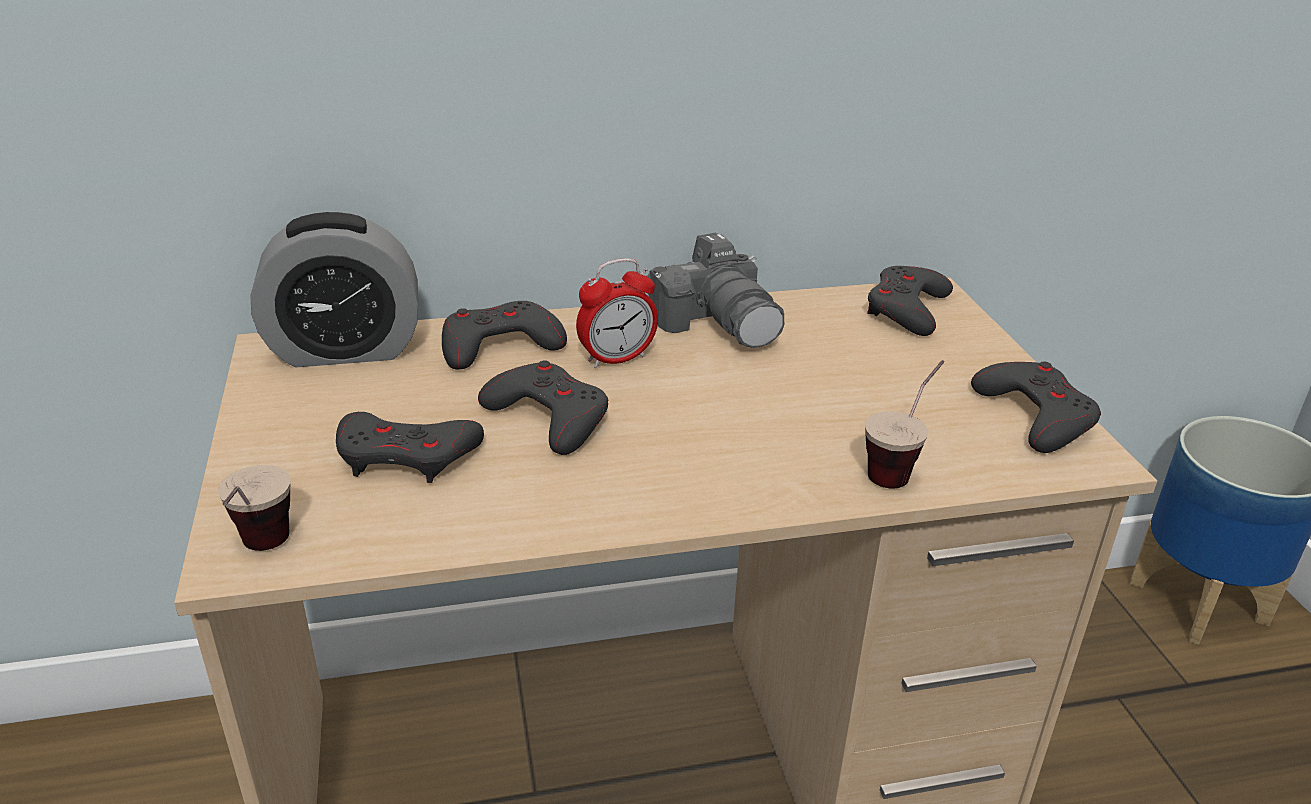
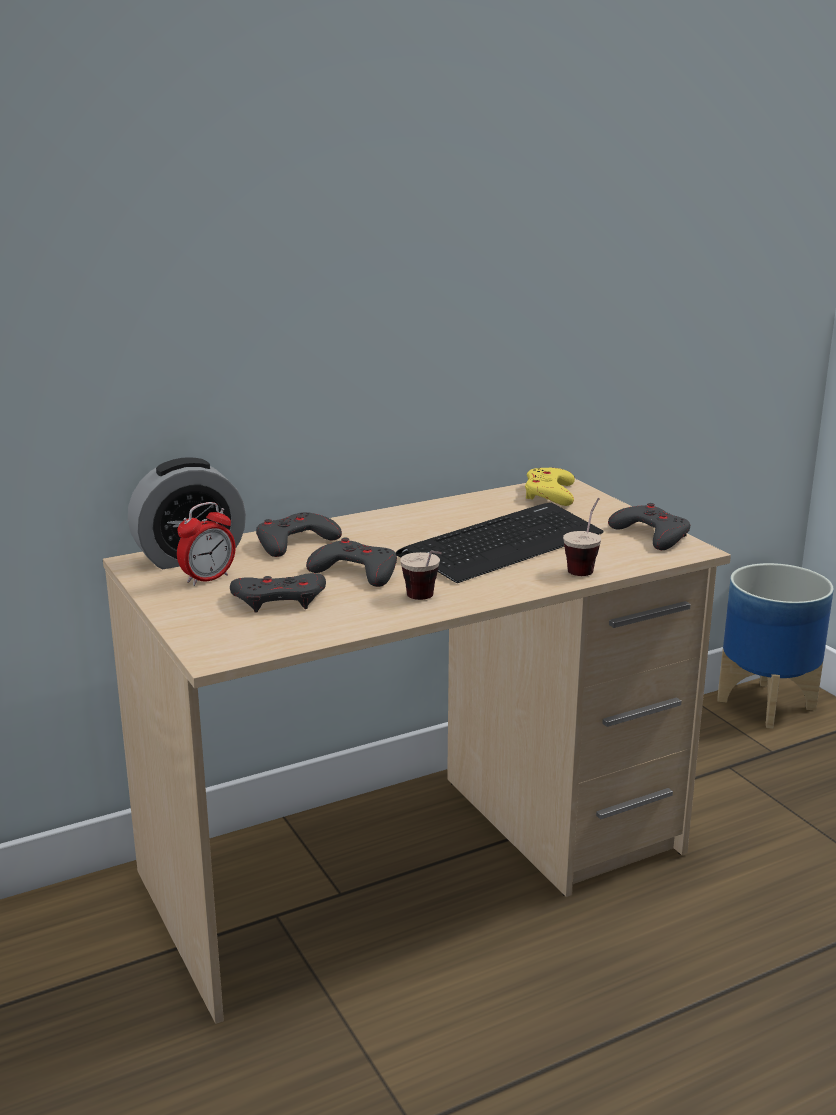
camera: 15 degrees left, 10 degrees down
(261, 555) = (228, 652): cup -> cup (426, 601)
(617, 359) = (378, 539): alarm clock -> alarm clock (208, 579)
(718, 323) = (432, 514): camera -> none
(791, 398) = (502, 545): none -> keyboard
(907, 309) = (549, 494): grey game controller -> yellow game controller

